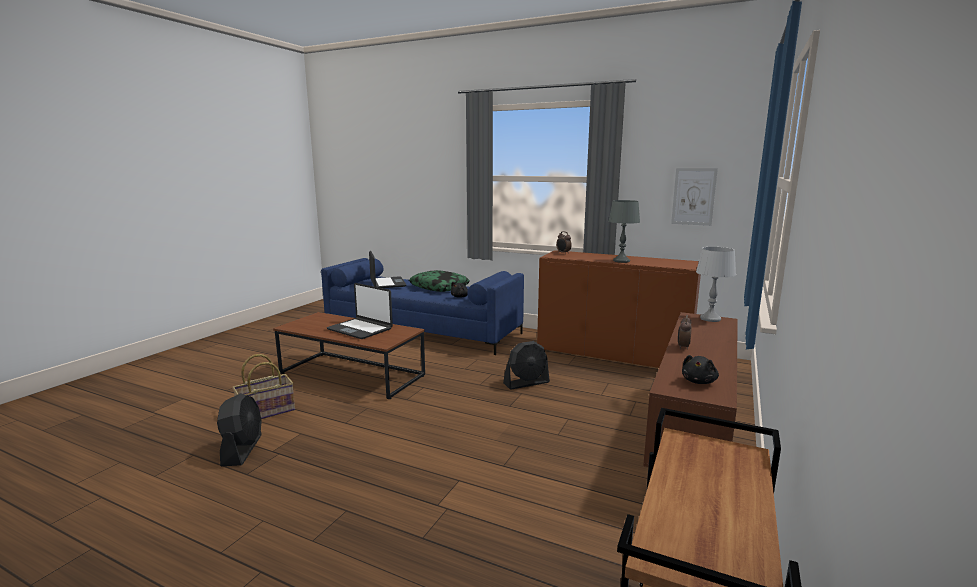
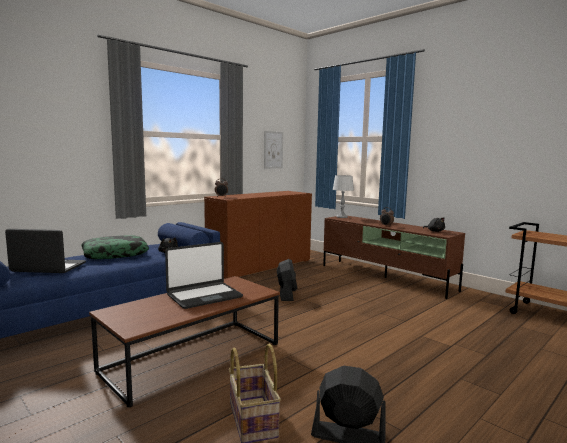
camera: 70 degrees left, 5 degrees down
(621, 261) = (268, 195): grey table lamp -> none

